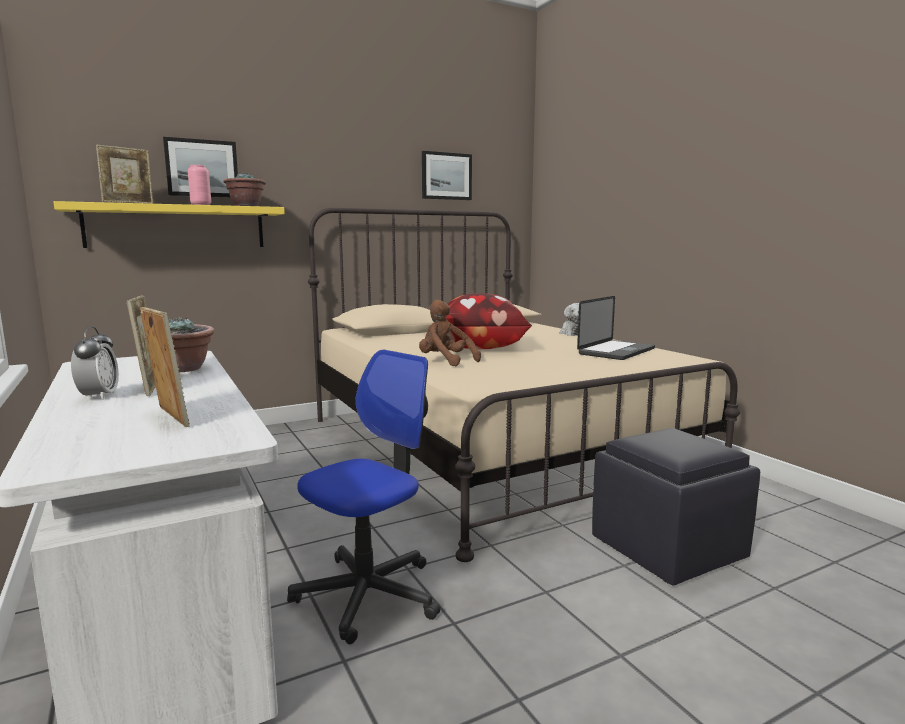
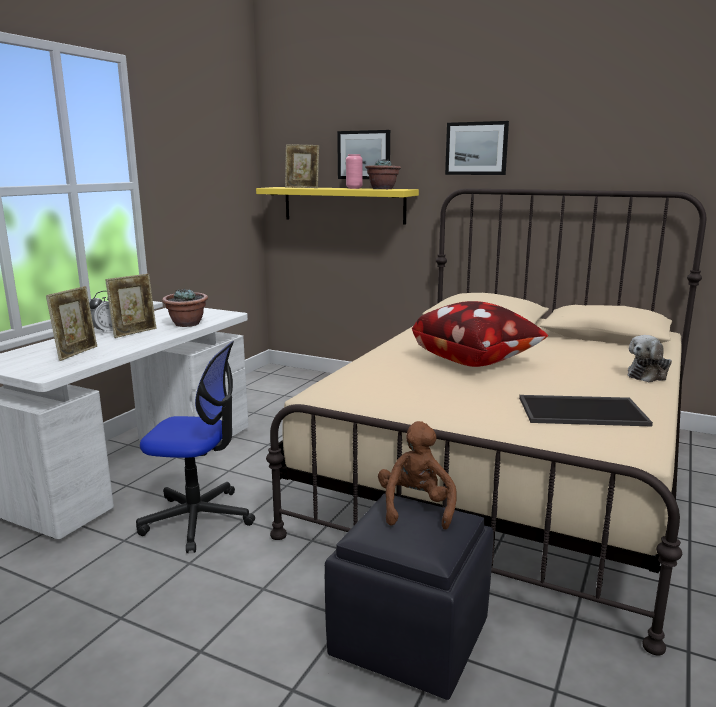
camera: 55 degrees right, 5 degrees up
(445, 361) = (390, 366): brown plush toy -> brown plush toy (416, 507)
(446, 176) = (617, 146): picture -> picture (476, 148)
(616, 351) = (582, 411): laptop -> tray

